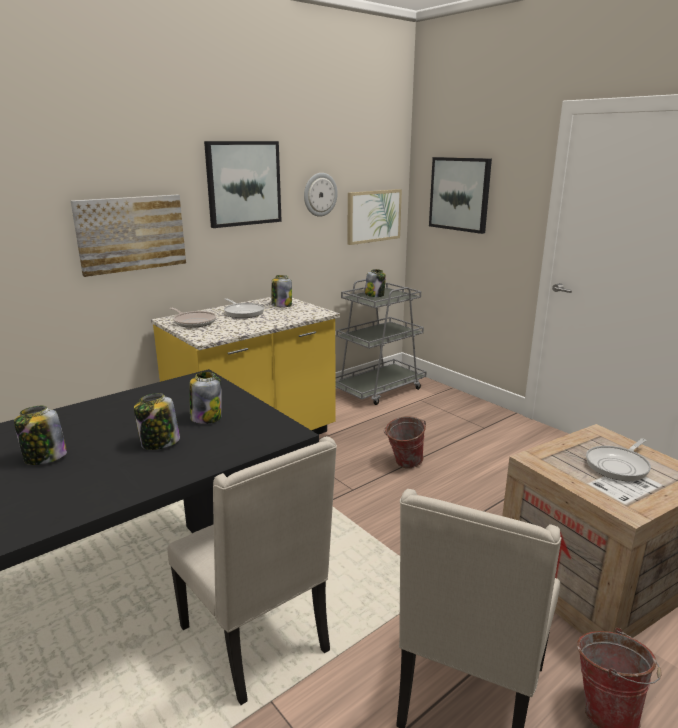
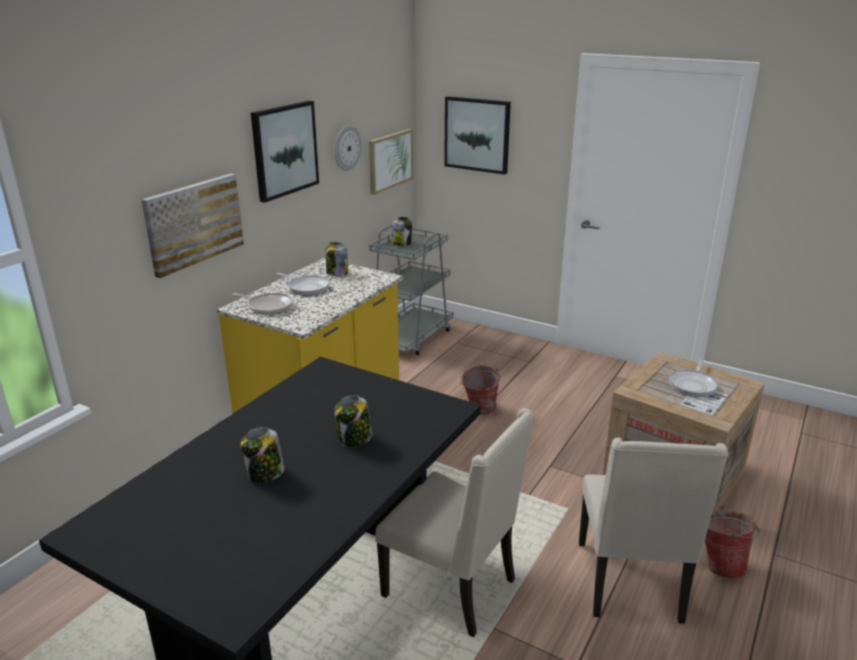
camera: 20 degrees left, 5 degrees up
(206, 417) = (370, 407): jar -> none

